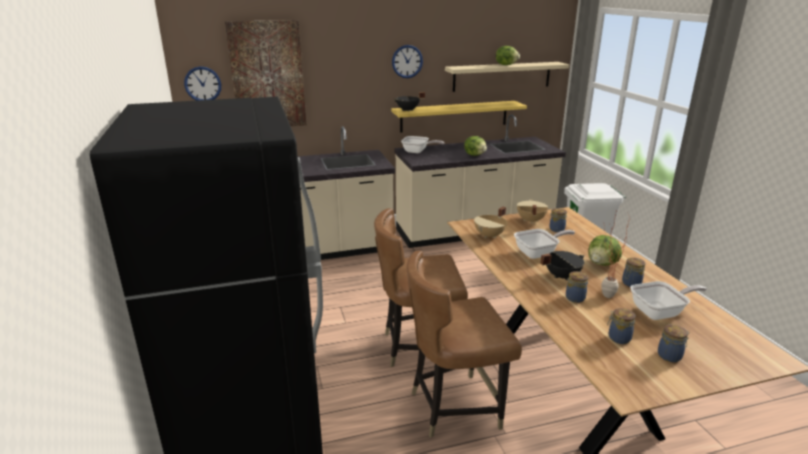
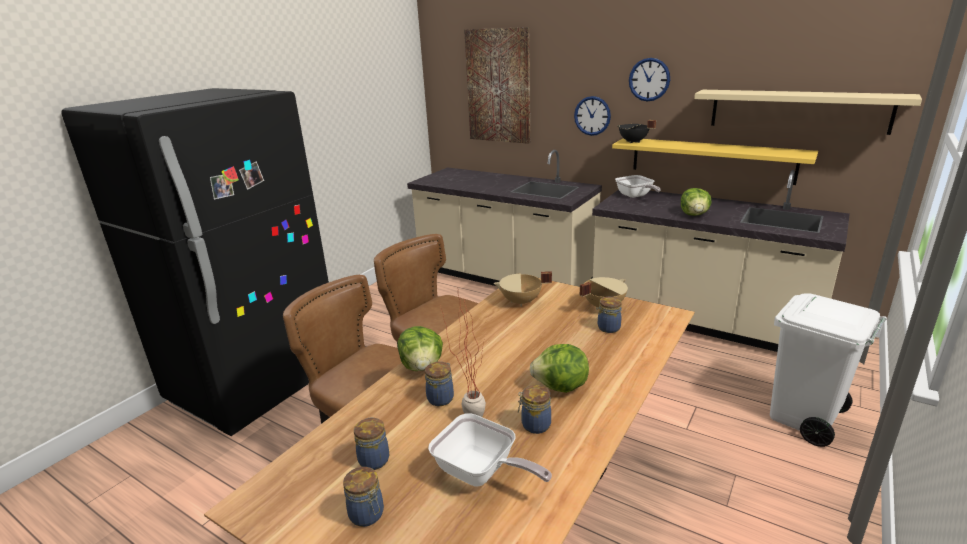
camera: 50 degrees right, 0 degrees up
(203, 84) = (446, 91): wall clock -> wall clock (592, 116)
(506, 65) = (798, 93): lettuce -> lettuce (422, 366)
(539, 253) = (522, 340): frying pan -> none
(561, 276) = (485, 372): black cooking pot -> none

